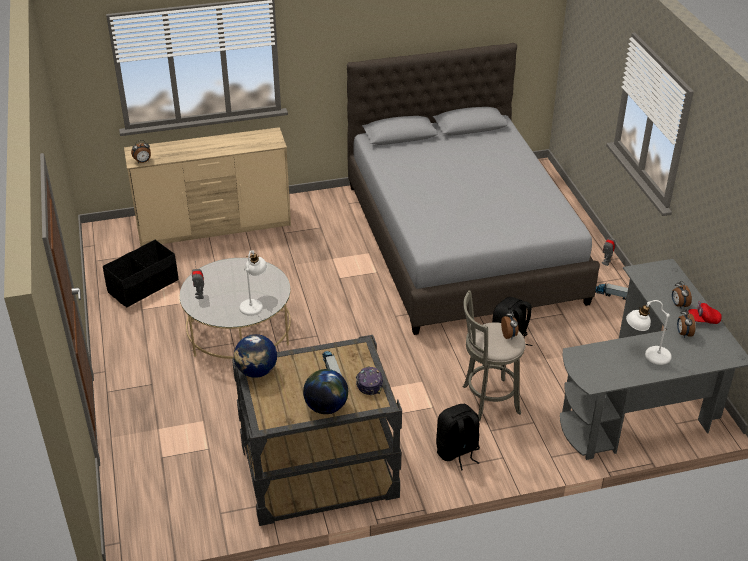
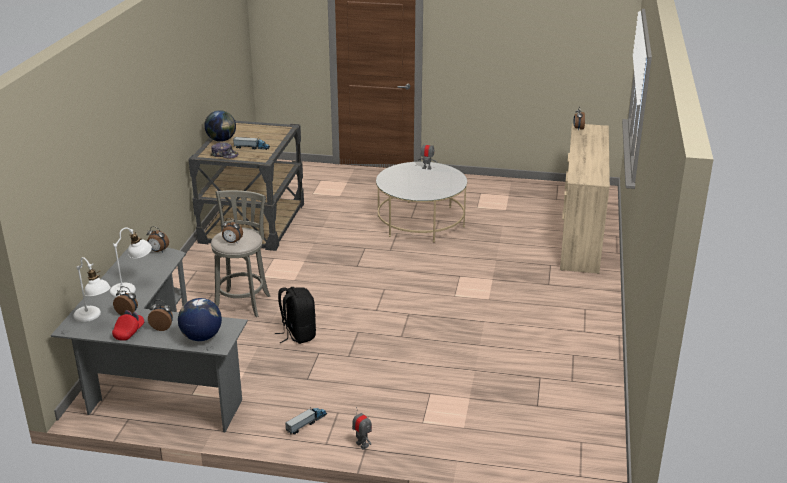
camera: 115 degrees right, 10 degrees down
(143, 286) = (509, 197): black storage box -> none
(254, 301) = (402, 184): white table lamp -> white table lamp (94, 318)
(257, 371) = (278, 128): globe -> globe (201, 337)
(457, 452) = (208, 274): black backpack -> none
(462, 241) = (471, 357): grey bed -> none
(577, 368) = (158, 251): none -> alarm clock

